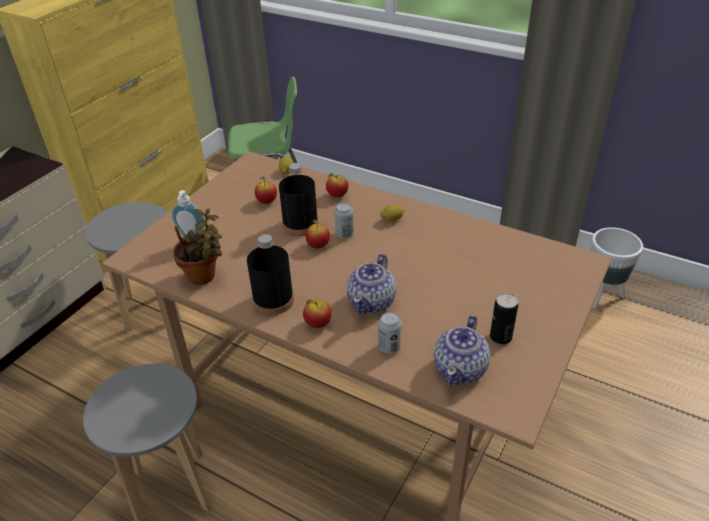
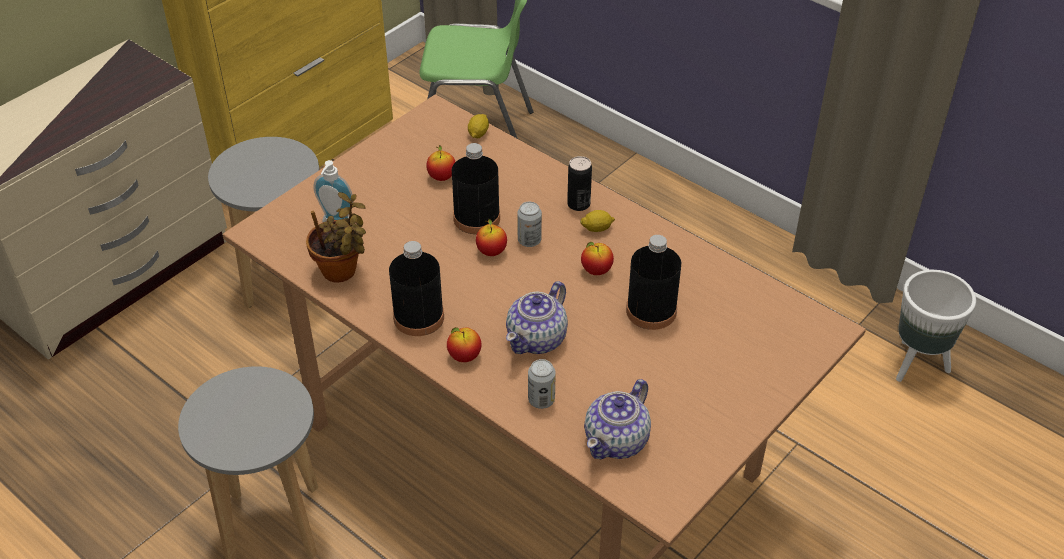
camera: 10 degrees right, 5 degrees up
(337, 195) = (535, 182): apple -> apple (596, 271)
(452, 268) = (651, 311): none -> black bottle
(500, 337) = (679, 410): can -> can (578, 204)

